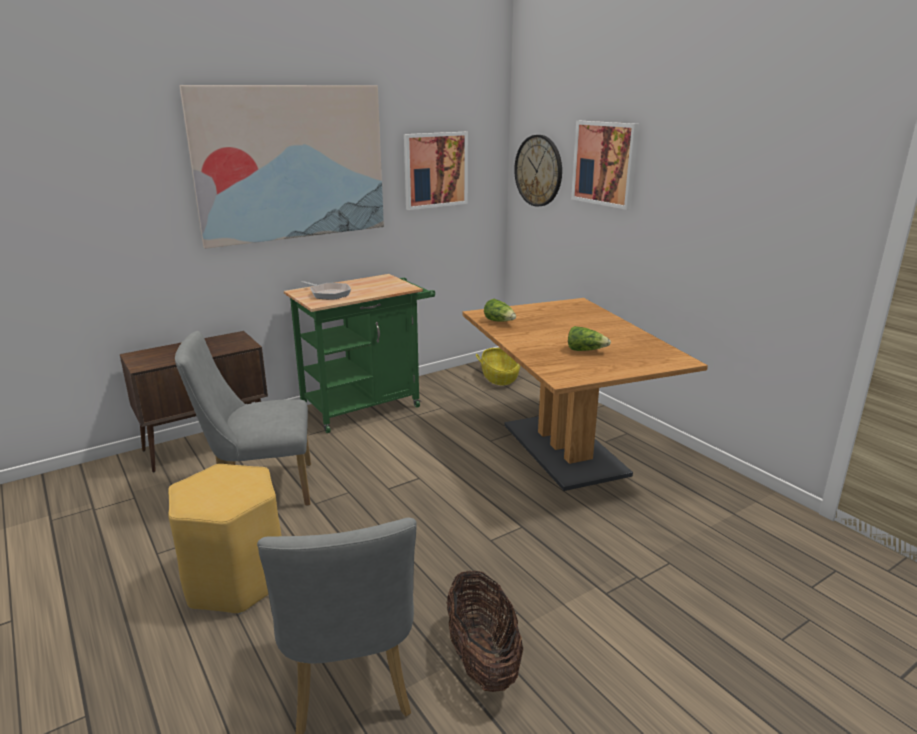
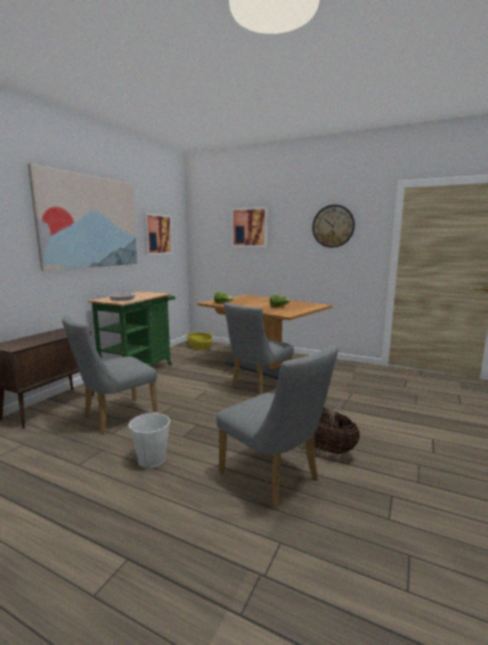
camera: 30 degrees left, 10 degrees down
(236, 580) = (152, 460): yellow stool -> white bucket
(507, 494) = (257, 387): none -> grey chair
(538, 171) = (208, 236): wall clock -> wall clock (333, 226)

